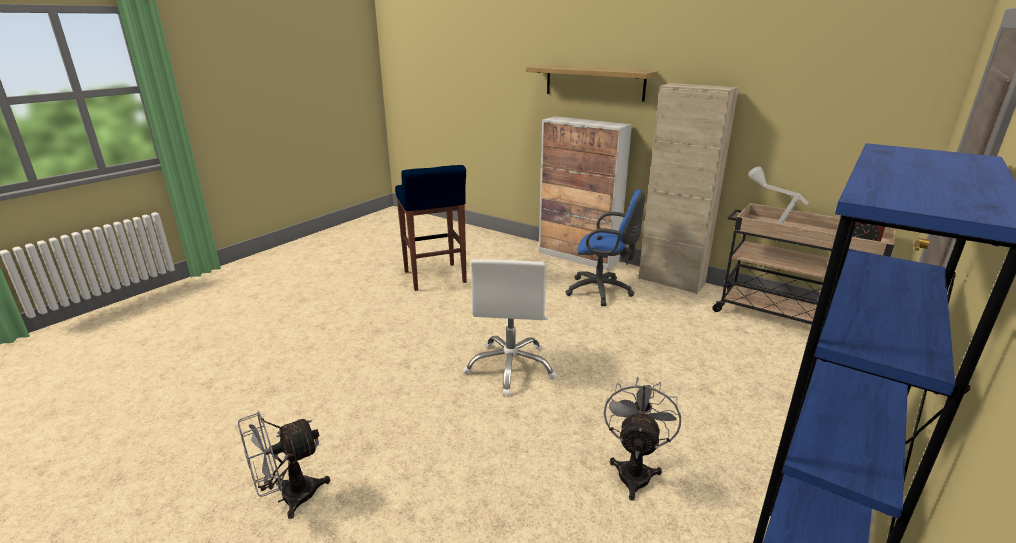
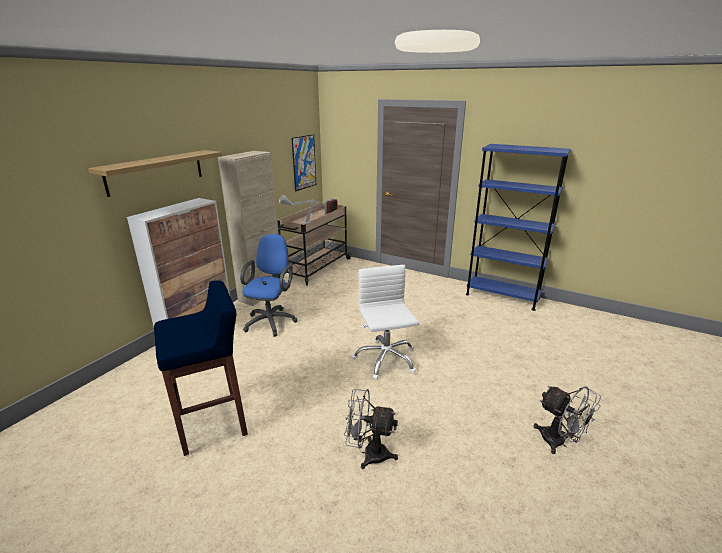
camera: 95 degrees left, 0 degrees up
(511, 367) = (385, 359): white office chair -> white office chair turned 105 degrees counterclockwise
(634, 470) = (461, 320): grey fan -> grey fan (369, 454)
(875, 136) = (304, 162): none -> picture

